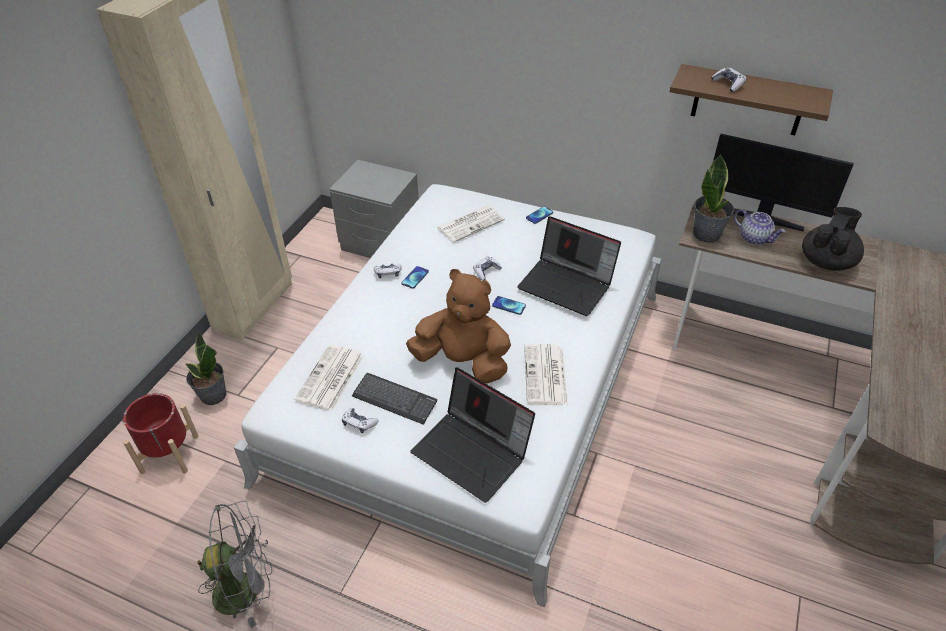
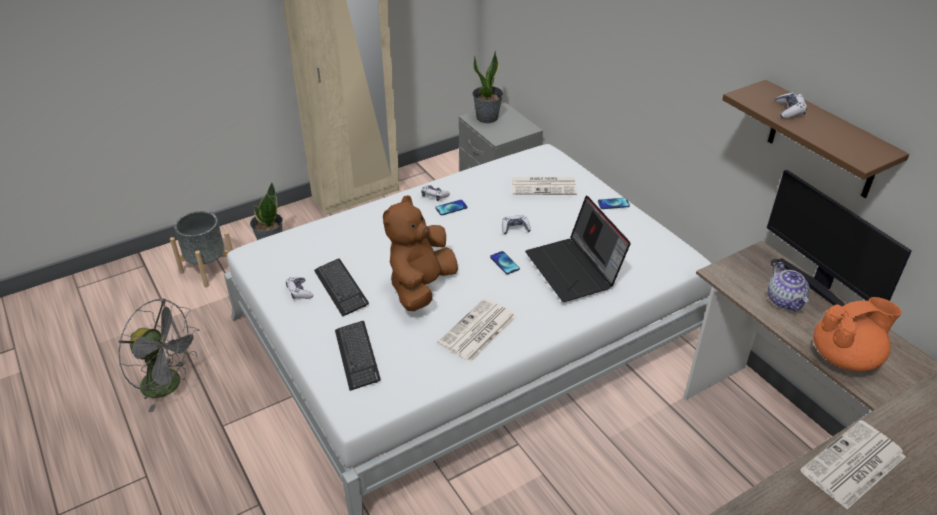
camera: 35 degrees right, 5 degrees down
(169, 453) = (208, 269): red planter -> grey planter
(330, 379) = (312, 251): newspaper -> newspaper (853, 465)
(463, 362) = (421, 287): brown plush toy -> brown plush toy turned 120 degrees counterclockwise
(473, 452) = (357, 356): laptop -> keyboard
(707, 234) = (735, 275): potted plant -> potted plant (487, 118)
(826, 261) = (845, 357): black teapot -> orange teapot

